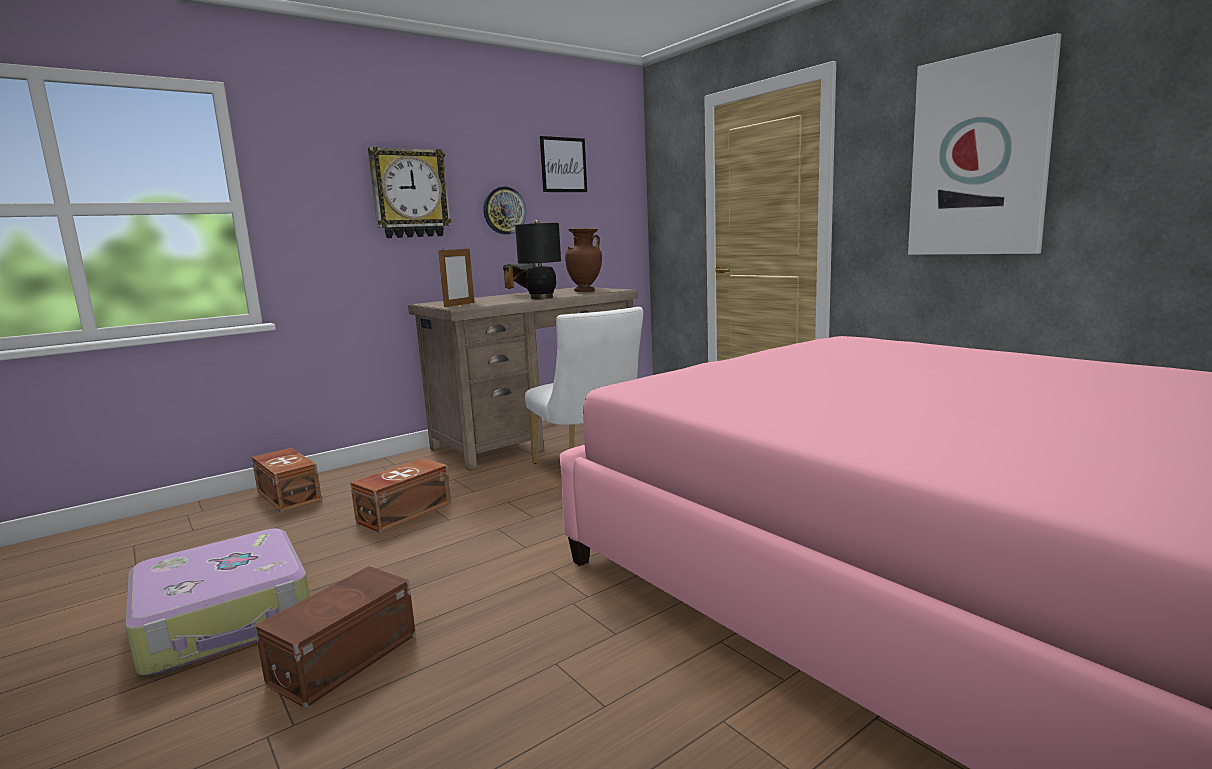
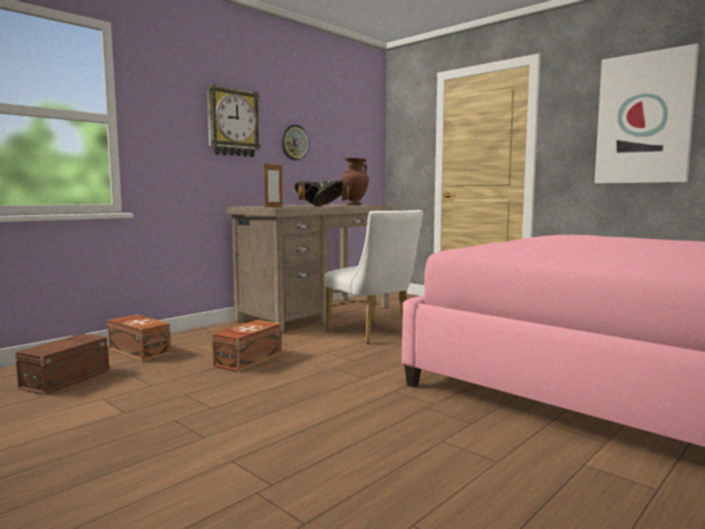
camera: 10 degrees left, 5 degrees down
(226, 619) = (156, 427): suitcase -> none
(347, 658) = (280, 445): brown storage box -> brown storage box (68, 379)
(541, 298) = (330, 206): black table lamp -> black hat
(563, 165) = (334, 113): picture -> none

